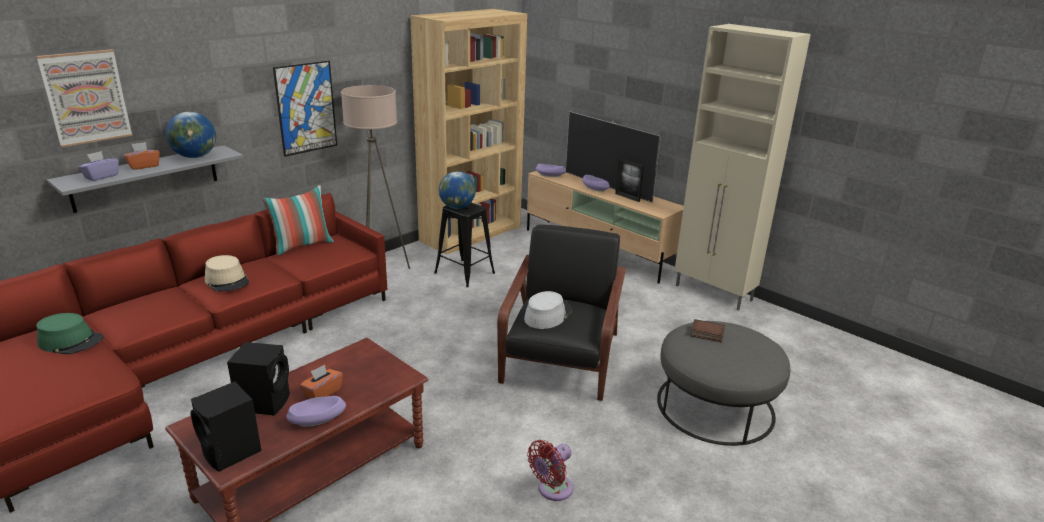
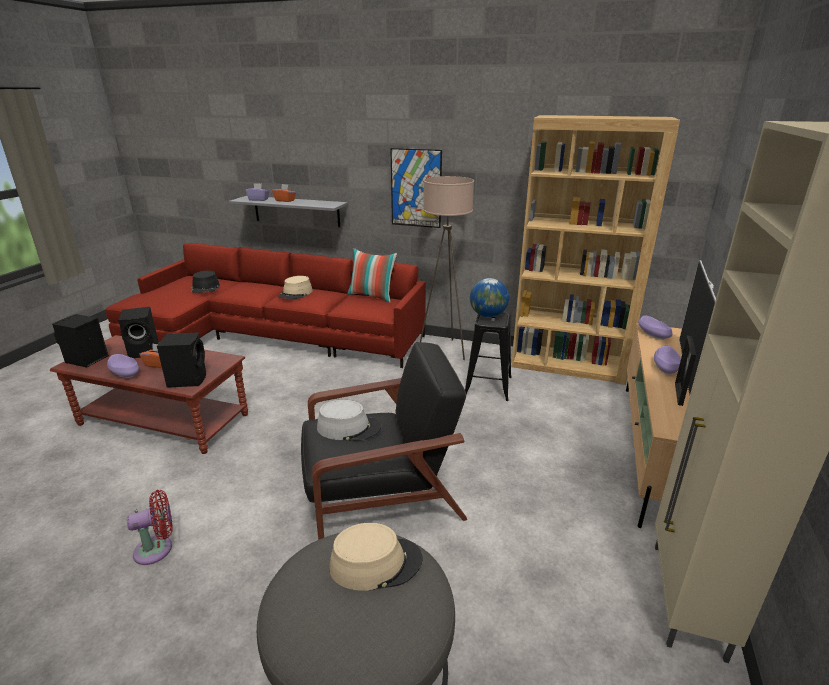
camera: 65 degrees right, 0 degrees up
(71, 341) = (205, 287): green hat -> black hat
(86, 97) = (268, 148): picture -> none
(195, 156) = (315, 203): globe -> none
(386, 376) = (188, 379): none -> black speaker
(552, 490) = (157, 549): red fan -> red fan turned 135 degrees clockwise
(706, 334) = (375, 563): book -> beige hat

